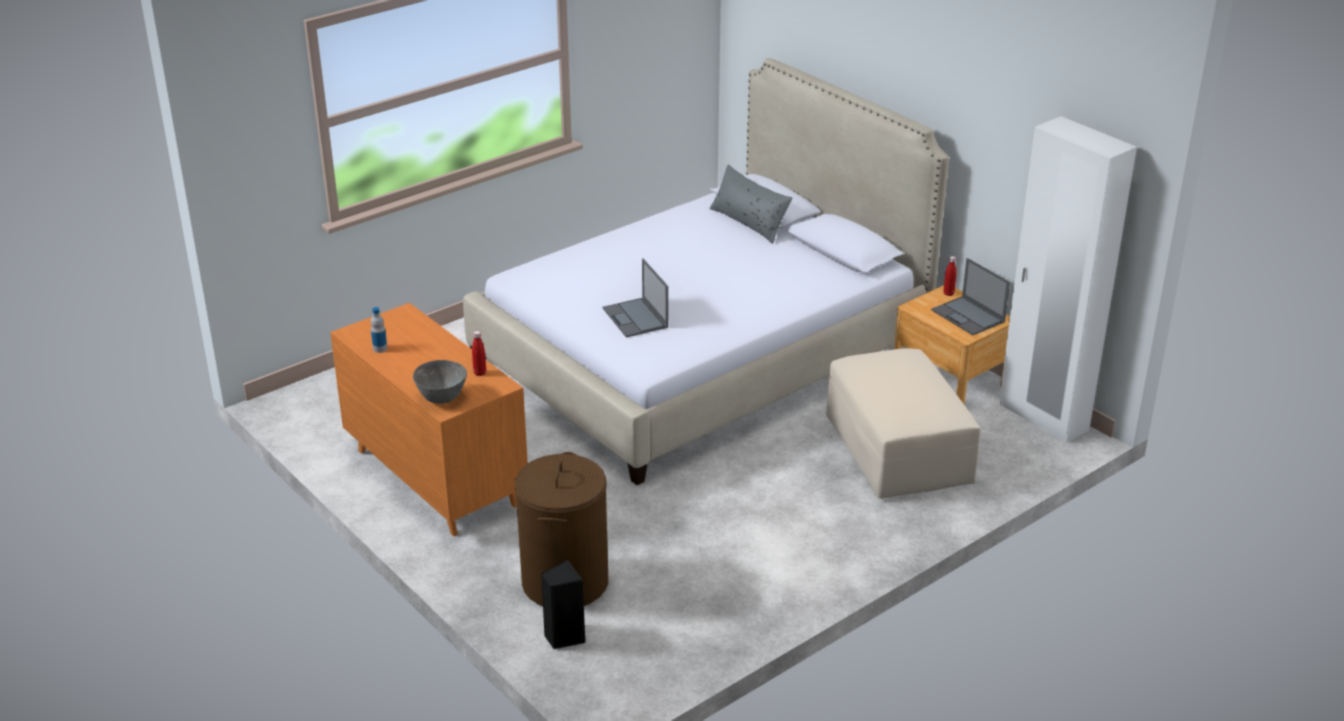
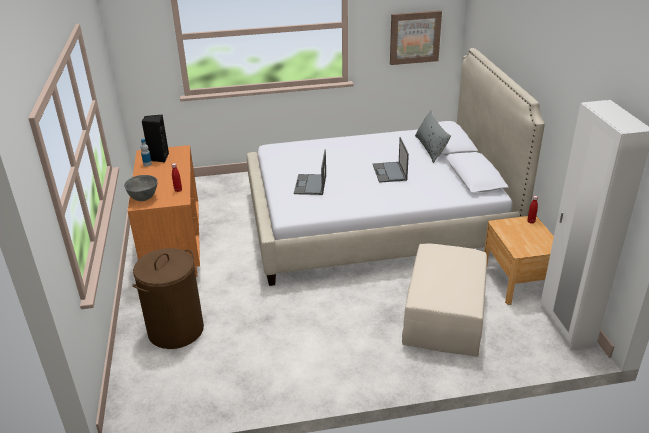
camera: 30 degrees right, 0 degrees up
(563, 637) = (142, 364): black speaker -> black speaker (159, 158)
(658, 52) = (414, 37): none -> picture
(968, 316) = (532, 240): laptop -> laptop (390, 172)

